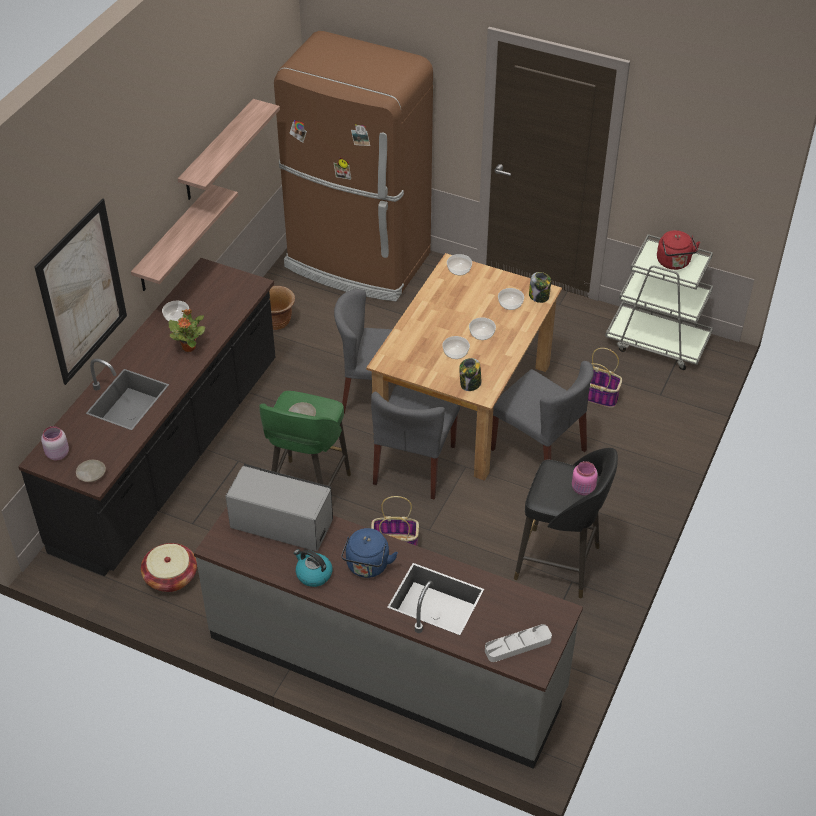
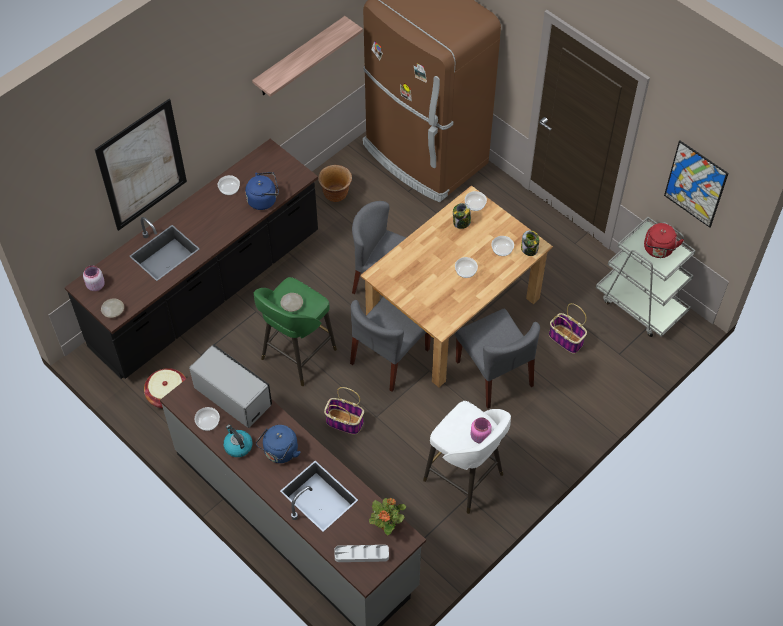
camera: 20 degrees right, 10 degrees up
(174, 240) = (244, 125): shelf -> none
(189, 347) = (228, 219): potted plant -> potted plant (387, 524)
(222, 318) = (264, 200): none -> blue kettle
(455, 352) = (436, 282): bowl -> bowl (208, 422)
(470, 384) = (435, 315): jar -> jar (461, 222)
(560, 564) = (465, 479): black stool -> white stool
(701, 171) = (695, 184): none -> picture

